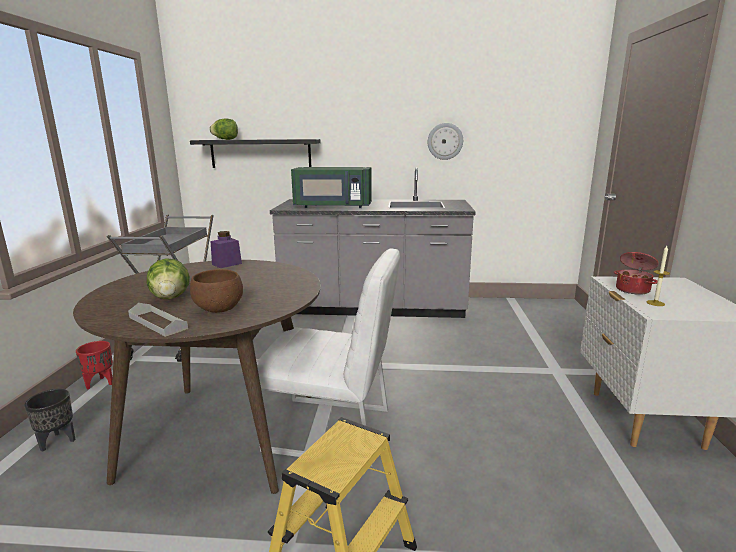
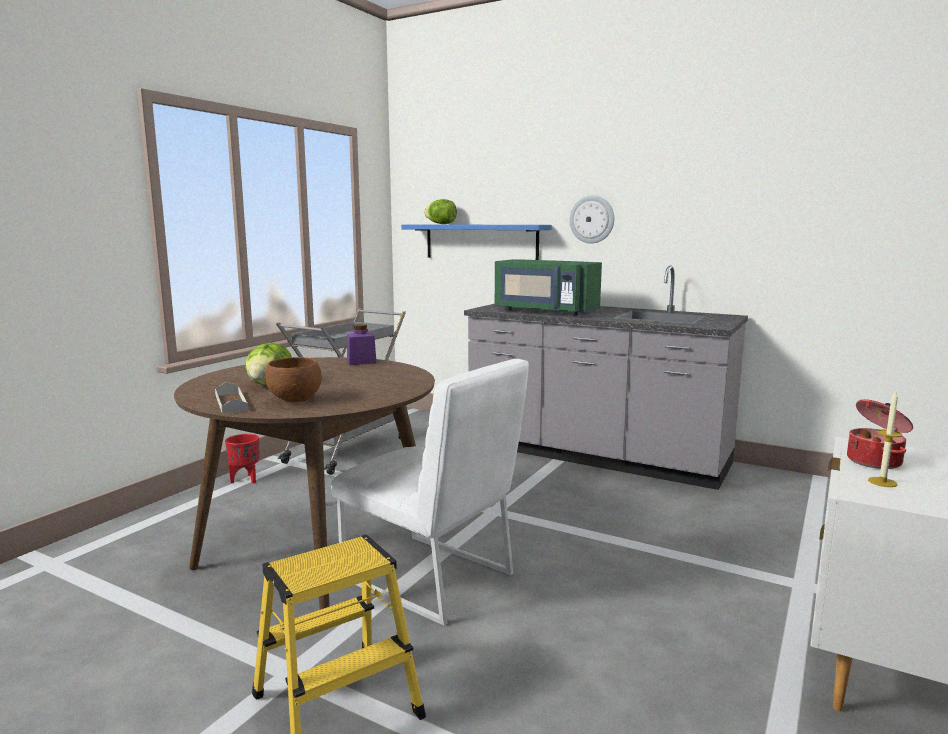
camera: 25 degrees right, 5 degrees down
(57, 442) = (177, 522): black planter -> none
(260, 153) = (481, 242): black shelf -> blue shelf
(445, 141) = (721, 230): wall clock -> wall clock (592, 219)

